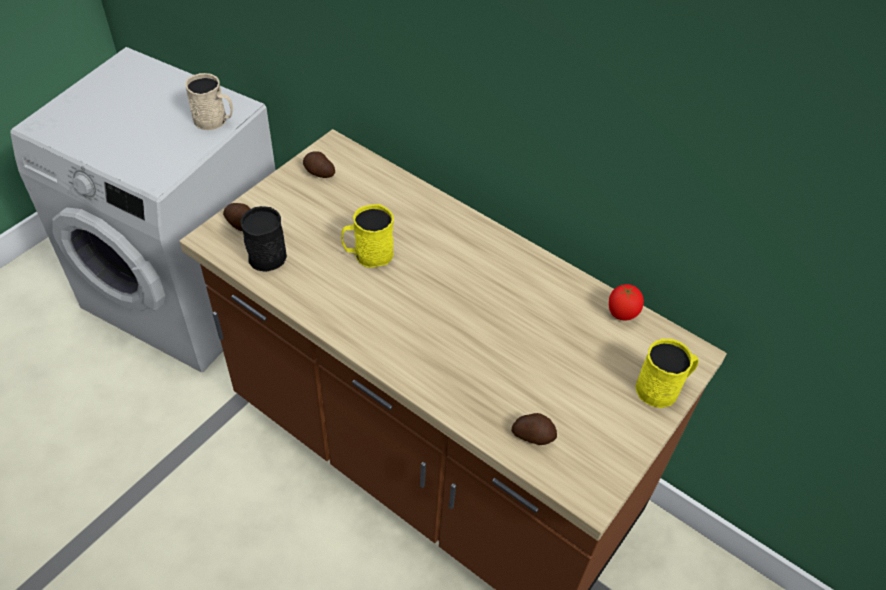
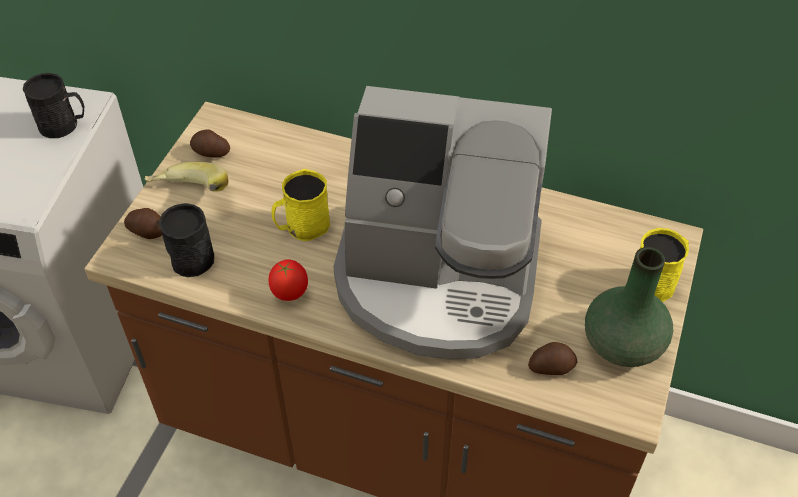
camera: 15 degrees left, 0 degrees up
(214, 120) = (64, 125): beige mug -> black mug
(286, 204) = (190, 197): none -> banana
(465, 330) = (438, 278): none -> coffee machine
(607, 435) = (623, 344): none -> green vase
(621, 314) = (587, 218): tomato -> tomato (290, 294)

